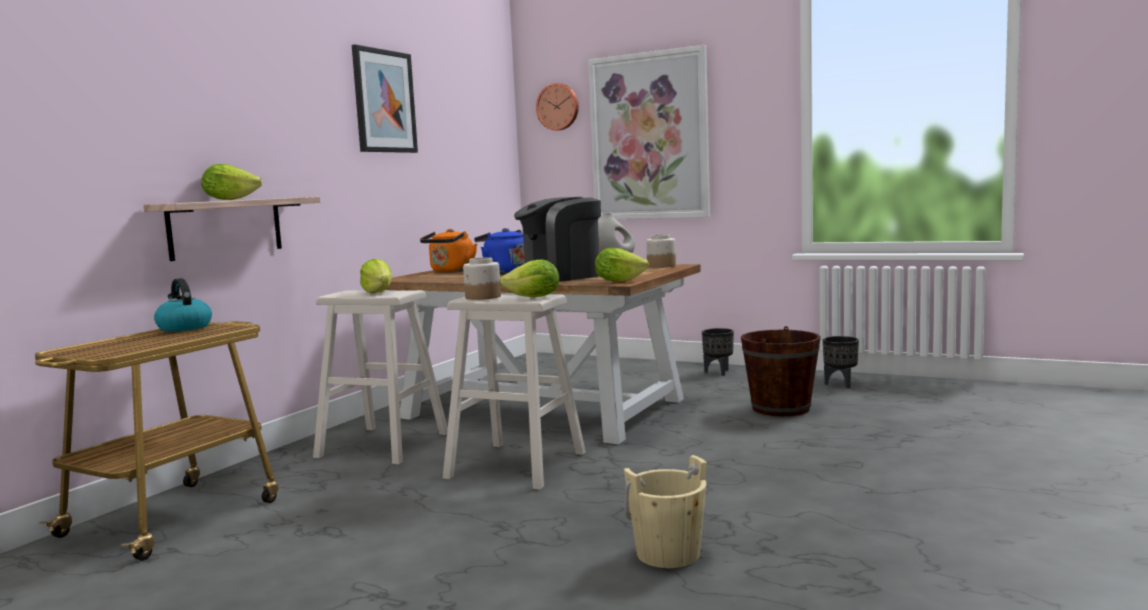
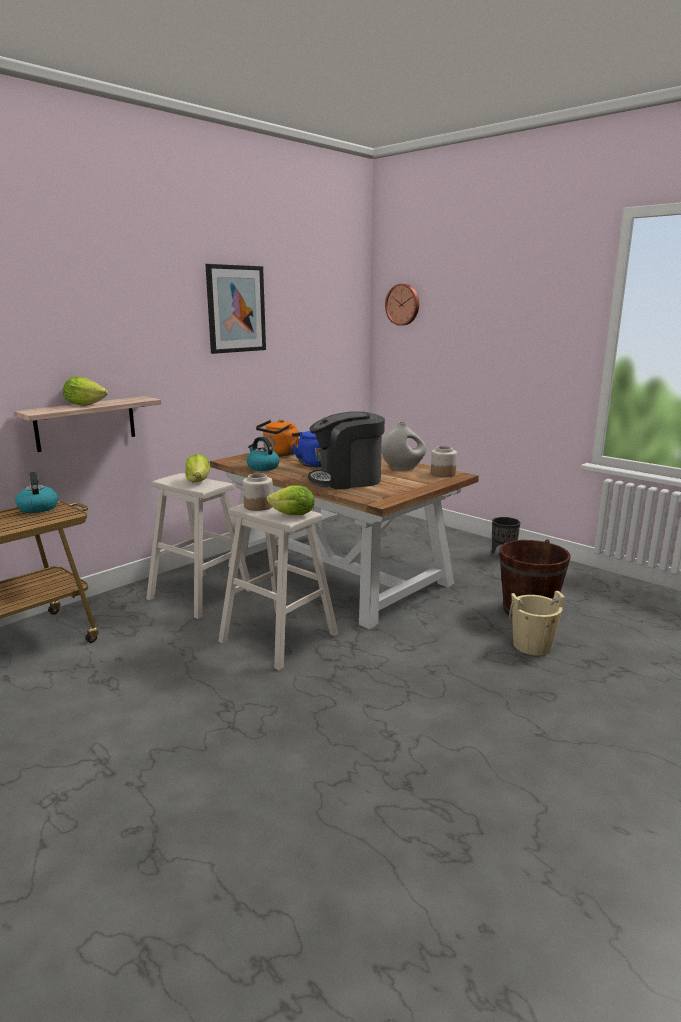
camera: 15 degrees right, 10 degrees up
(445, 279) = (262, 467): none -> kettle
(618, 281) = (382, 498): lettuce -> none
(649, 136) = (473, 340): picture -> none
(668, 554) = (328, 770): beige bucket -> beige bucket (532, 645)
(841, 384) = (600, 589): black planter -> none

